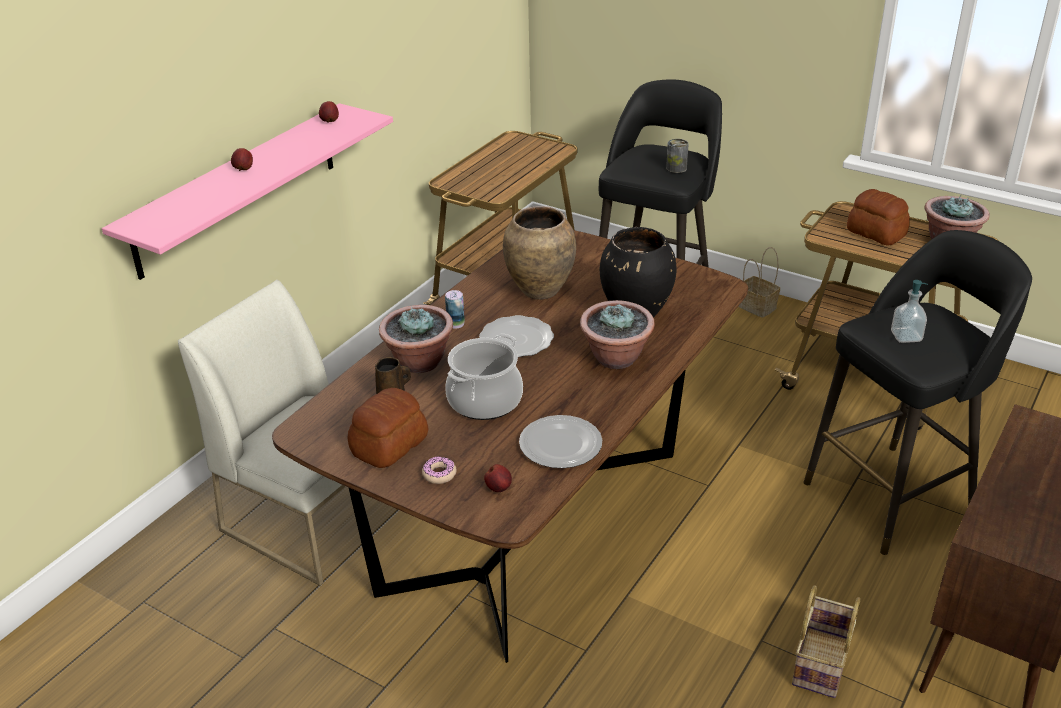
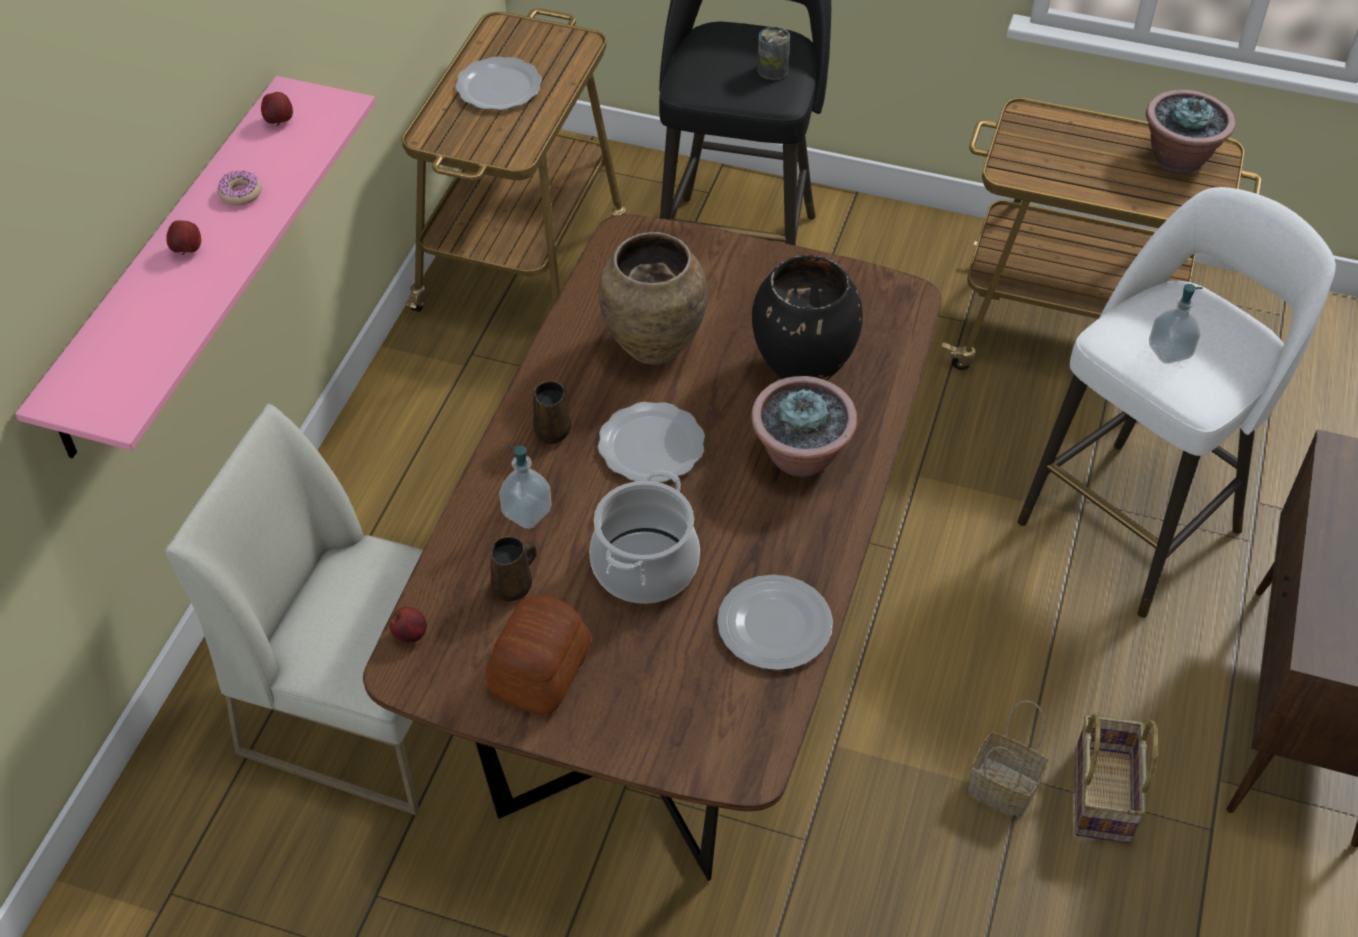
camera: 15 degrees left, 15 degrees up
(419, 362) = (527, 512): potted plant -> soap dispenser
(439, 474) = (628, 708): donut -> donut (240, 193)
(455, 323) = (554, 430): can -> brown mug
(499, 164) = (497, 87): none -> plate
(499, 488) = (717, 716): apple -> apple (411, 634)
(755, 307) = (882, 230): basket -> basket (1000, 787)
(876, 233) = (1077, 154): bread -> none
(892, 496) = (1134, 523): black stool -> white stool

